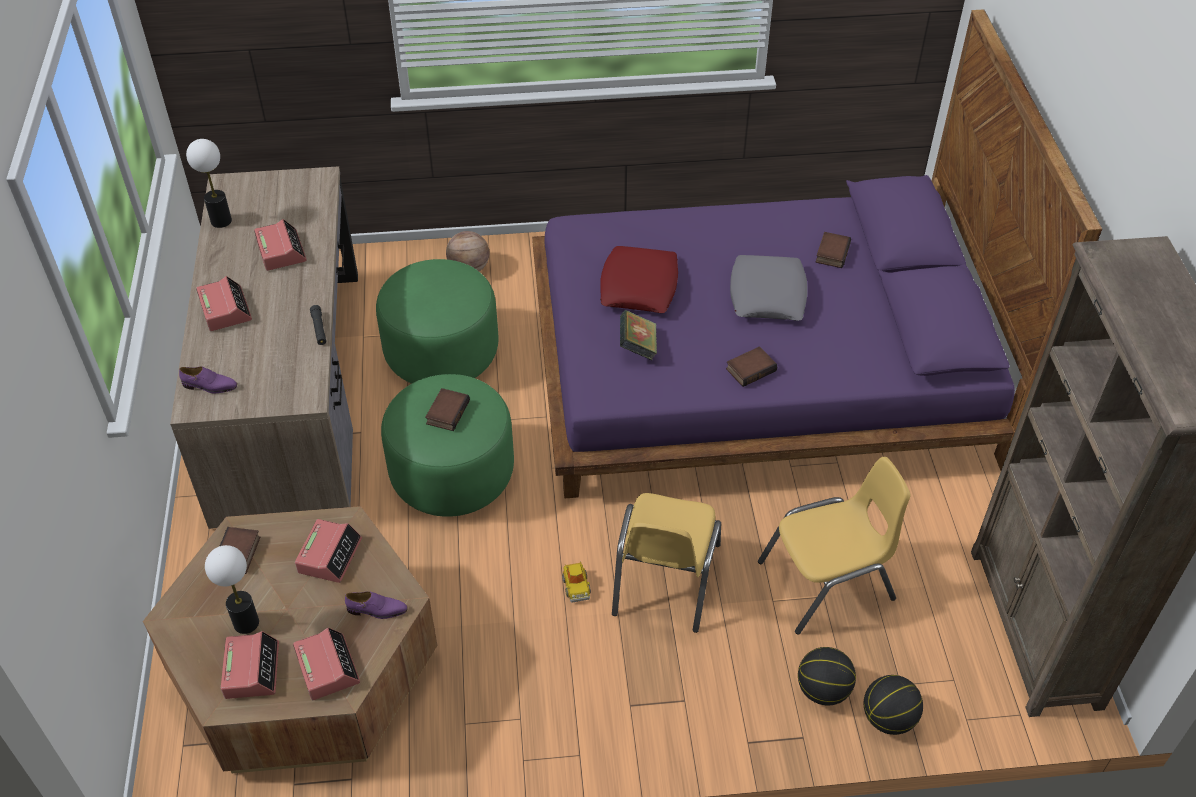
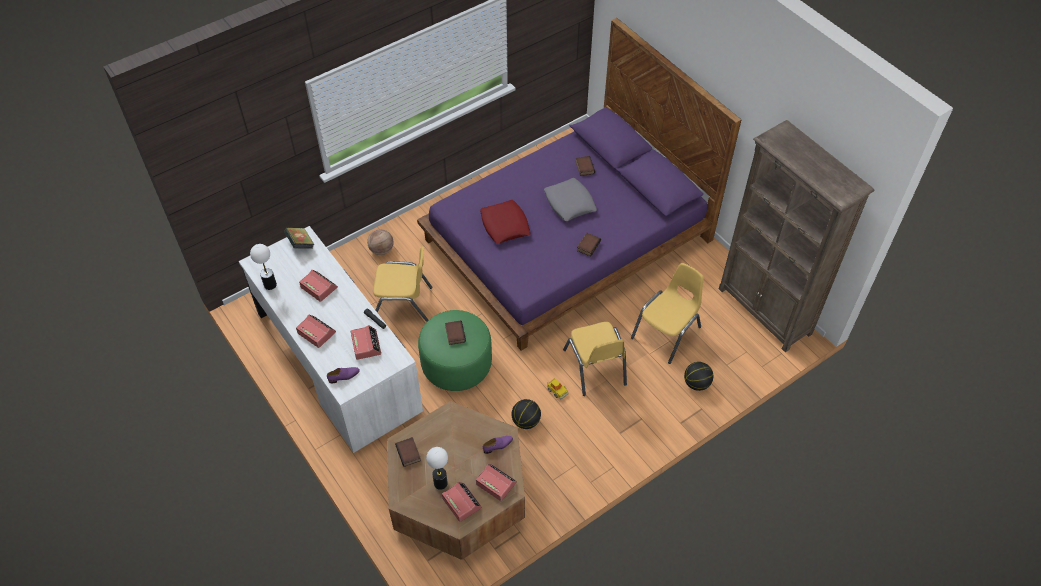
camera: 30 degrees left, 5 degrees up
(290, 391) = (337, 361): brown desk -> white desk
(330, 555) = (454, 431): alarm clock -> alarm clock (366, 345)
(442, 353) = (403, 303): green ottoman -> yellow chair
(638, 347) = (527, 258): book -> book (300, 244)
(888, 718) = (730, 382): basketball -> basketball (525, 421)

